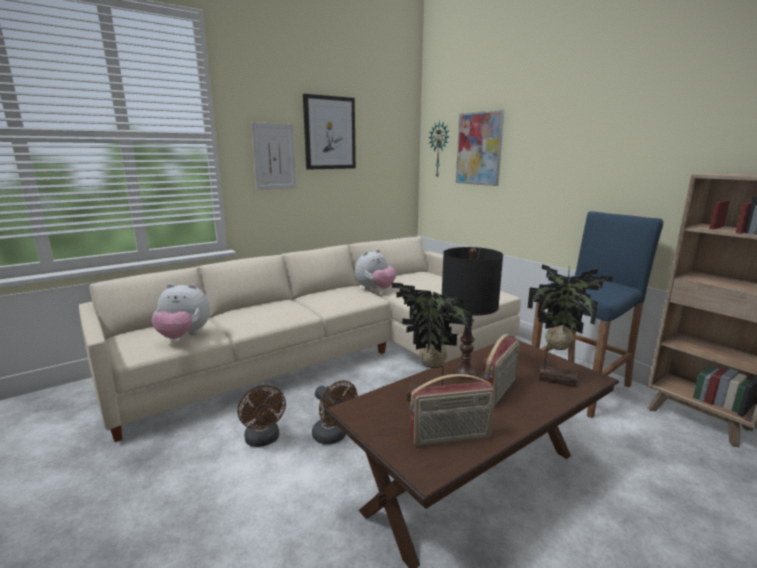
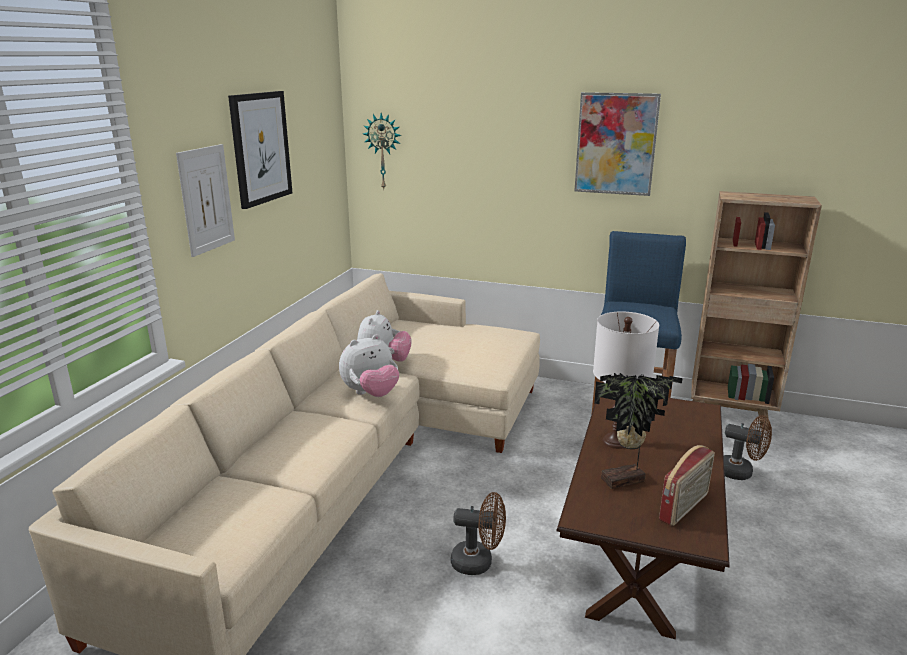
camera: 35 degrees left, 5 degrees up
(184, 336) = (253, 514): plush toy -> plush toy (371, 394)
(263, 440) = (411, 602): brown fan -> brown fan (740, 472)
(465, 373) = (616, 441): black table lamp -> white table lamp
(479, 148) = (450, 153): picture -> picture (616, 144)
(499, 391) = (661, 449): radio -> none
(556, 378) = (683, 420): potted plant -> none

